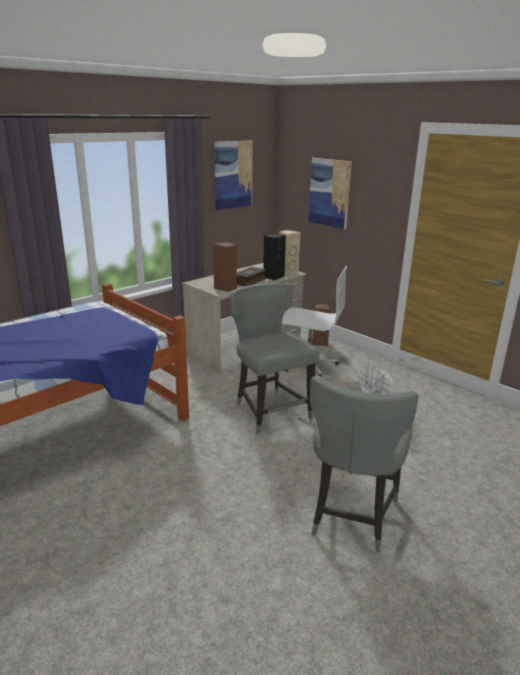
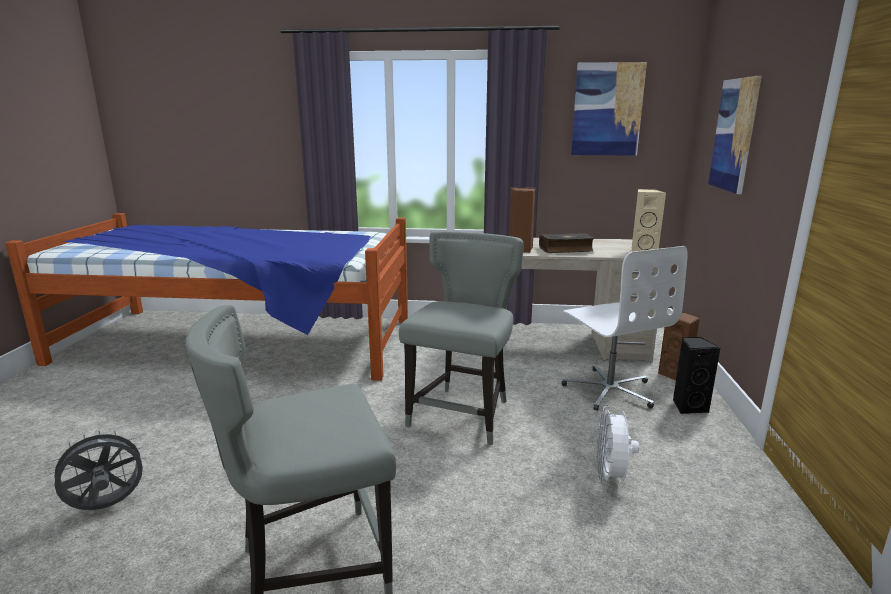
camera: 50 degrees right, 5 degrees down
(193, 586) = (107, 507): none -> grey fan
(273, 277) = (608, 252): black speaker -> black speaker (688, 407)

